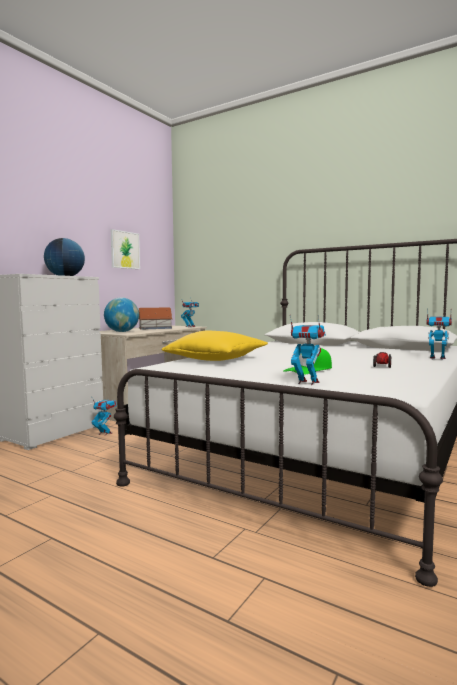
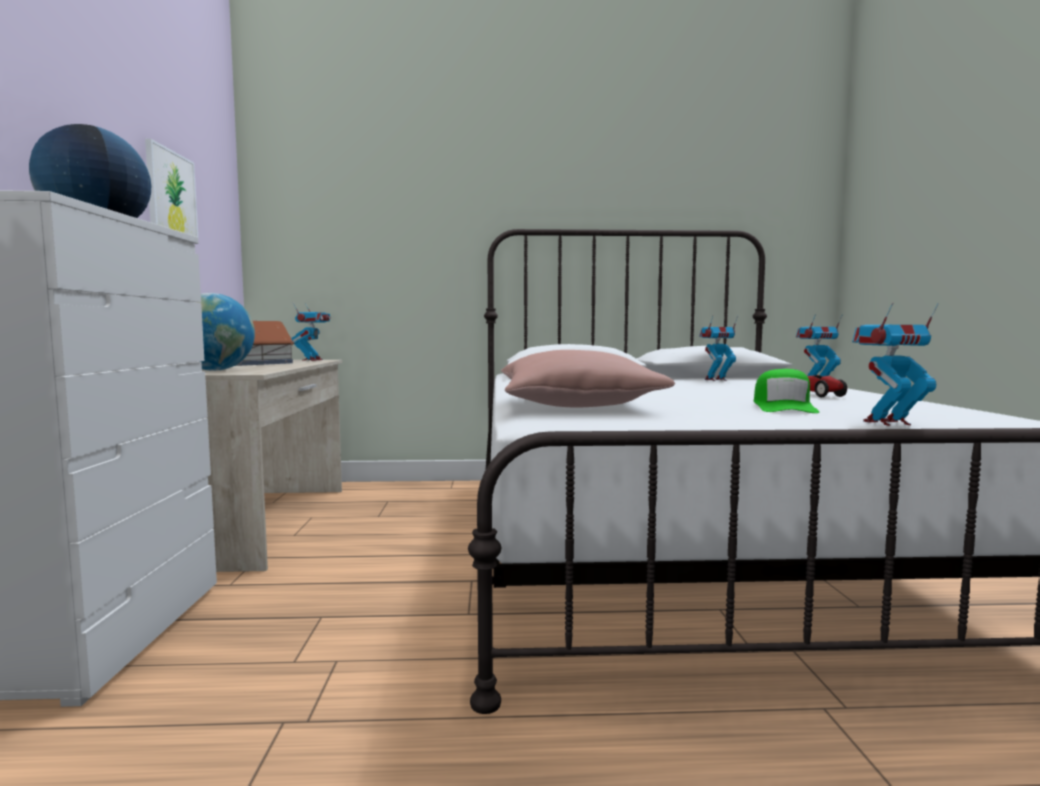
camera: 35 degrees left, 0 degrees up
(105, 433) = (246, 604): toy robot -> toy robot (716, 380)
(216, 359) = (577, 405): yellow pillow -> pink pillow

